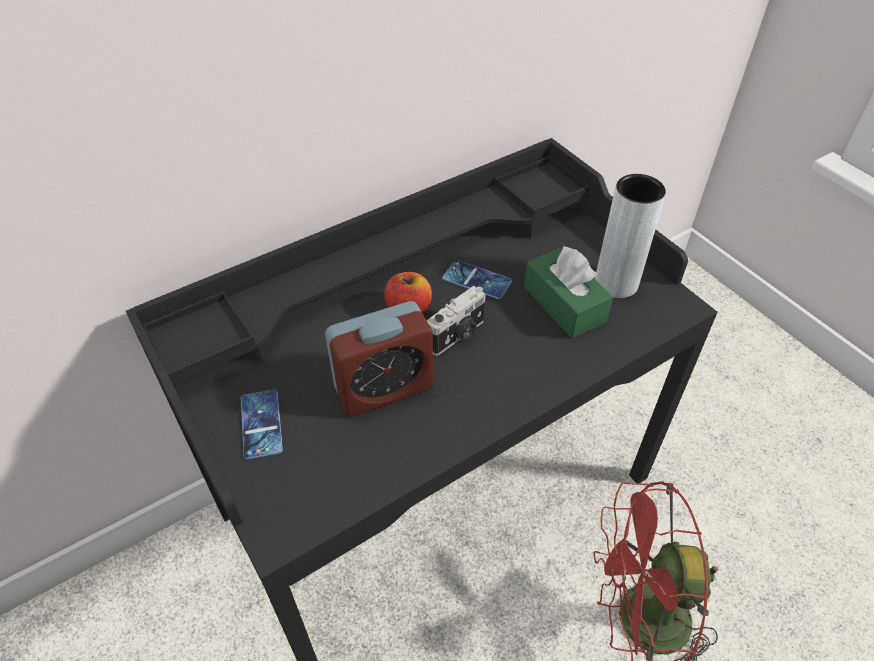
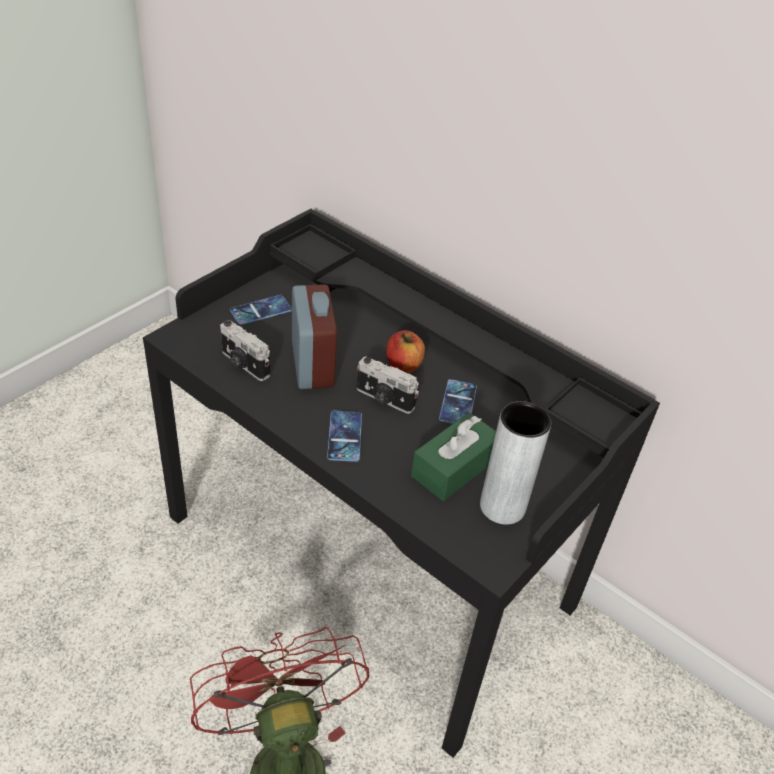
camera: 70 degrees right, 5 degrees down
(361, 458) = (244, 364): none -> camera
(384, 388) = (312, 365): alarm clock -> alarm clock turned 150 degrees counterclockwise
(507, 380) = (344, 436): none -> phone

